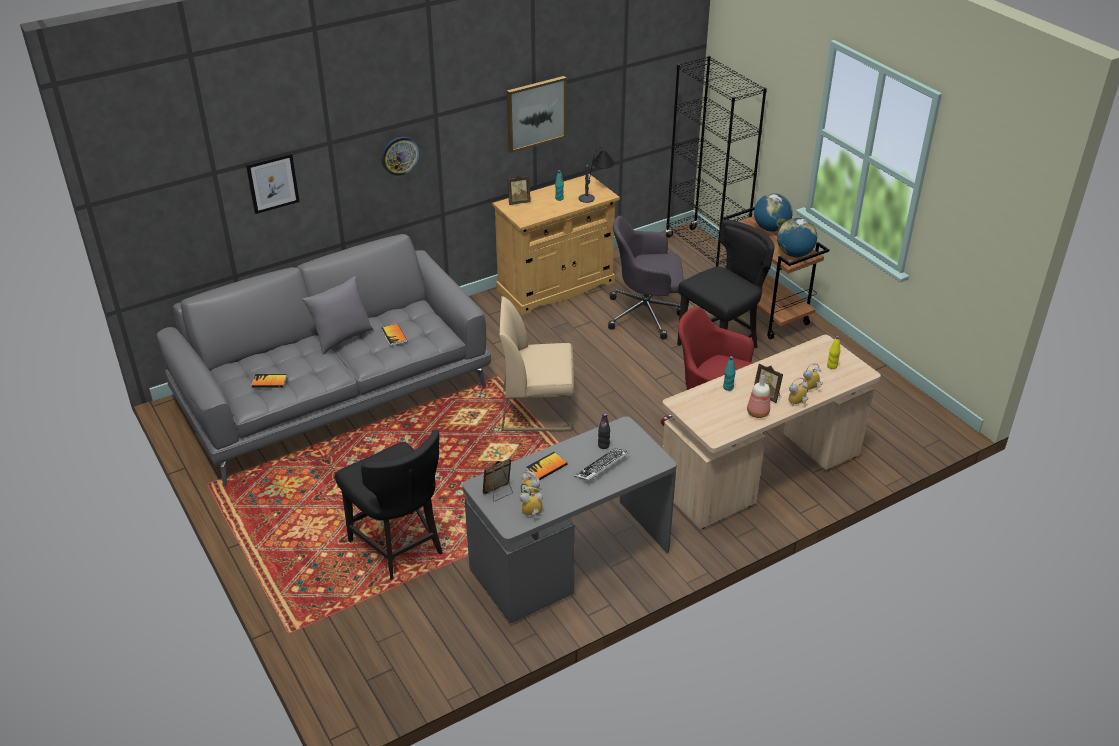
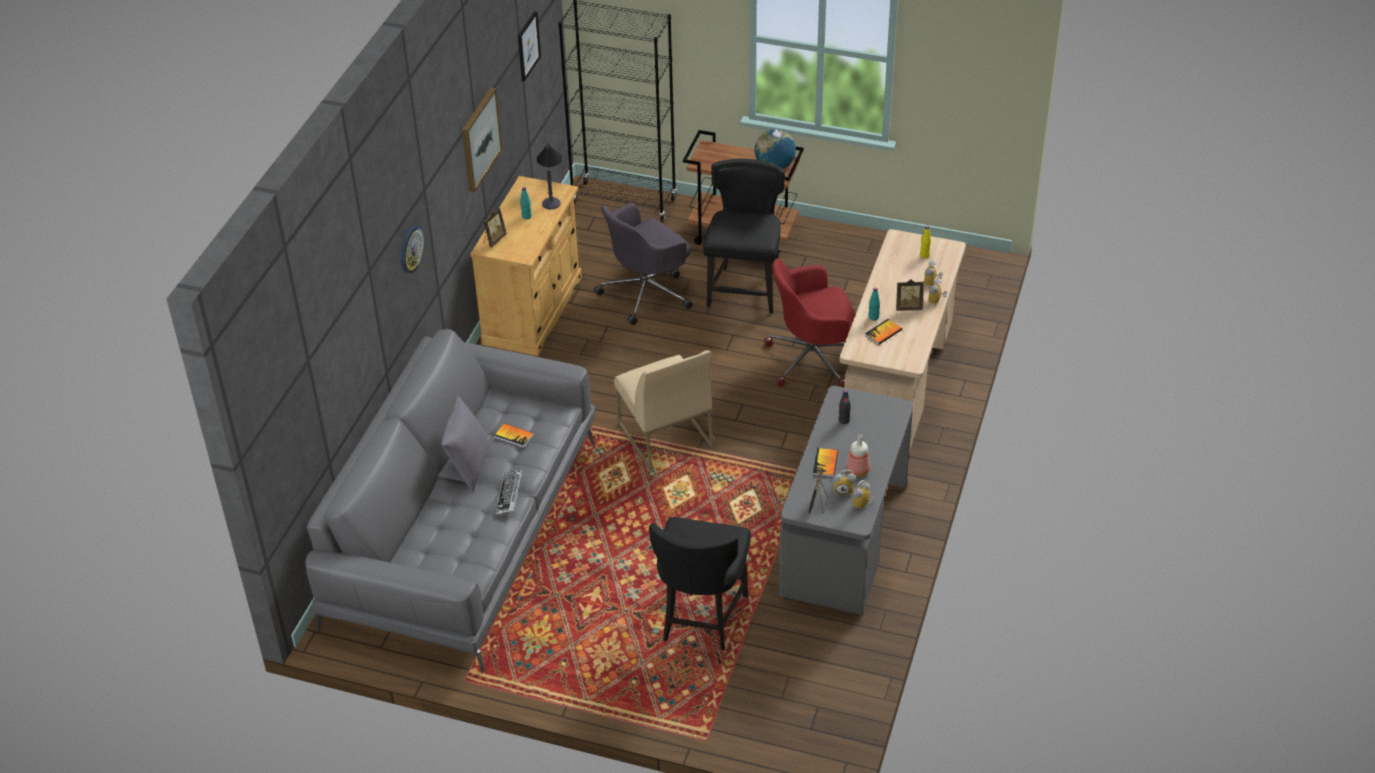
camera: 40 degrees left, 5 degrees up
(269, 382) = (462, 545): book -> book (883, 333)
(272, 183) = (344, 342): picture -> picture (528, 46)
(399, 546) = (701, 618): black chair -> black chair turned 90 degrees clockwise
(537, 410) = (664, 435): beige chair -> beige chair turned 75 degrees counterclockwise
(602, 467) = (865, 438): keyboard -> keyboard (509, 495)
(757, 413) = (918, 326): bottle -> bottle (857, 471)
(771, 228) = (727, 151): globe -> none

